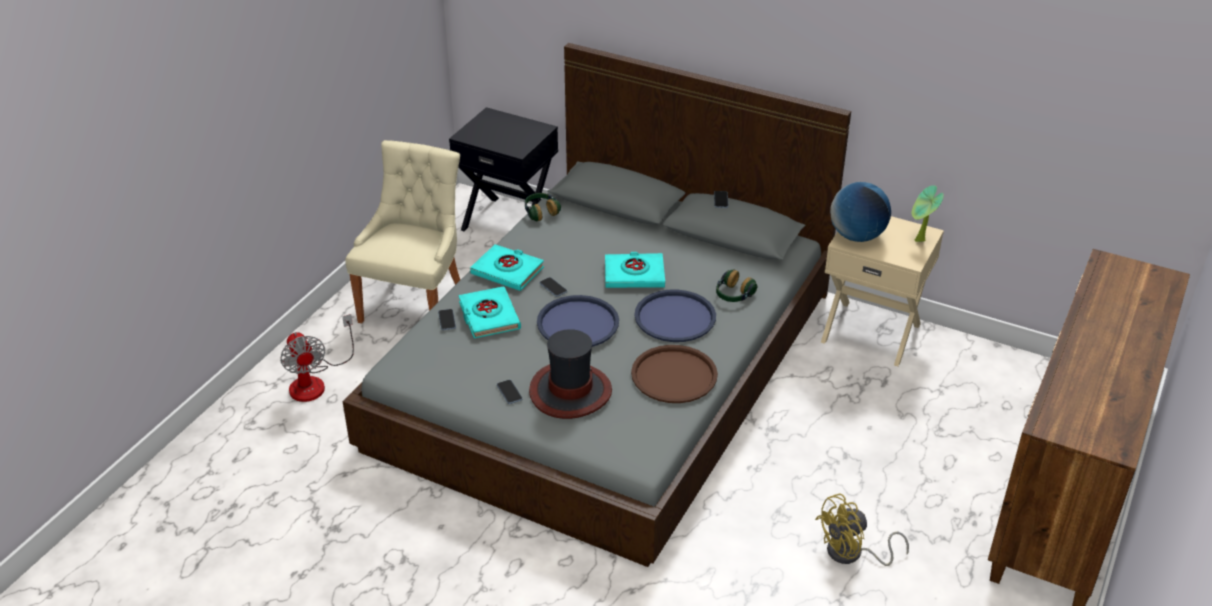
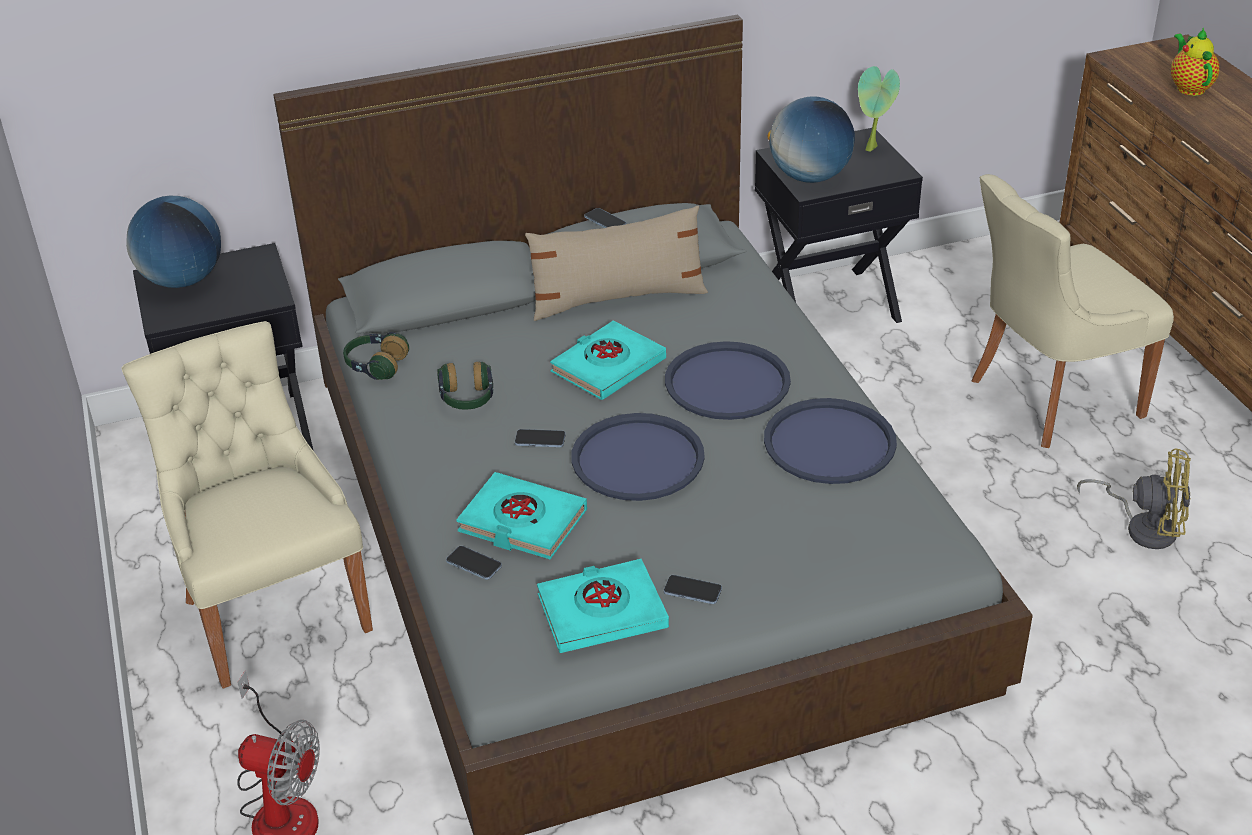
camera: 45 degrees left, 0 degrees up
(497, 122) = (182, 280): none -> globe
(507, 271) = (451, 457): turquoise book -> turquoise book (602, 612)
(570, 392) = (757, 539): hat -> none
(674, 375) = (829, 443): brown tray -> blue tray
(692, 246) = (618, 298): none -> beige pillow
(733, 295) = (746, 322): headphones -> headphones (467, 399)
(852, 554) = (1143, 527): yellow fan -> yellow fan turned 90 degrees counterclockwise
(871, 332) = (828, 304): beige nightstand -> black nightstand
(914, 459) = (1049, 398): none -> beige chair
(1119, 303) = (1189, 87): none -> teapot

